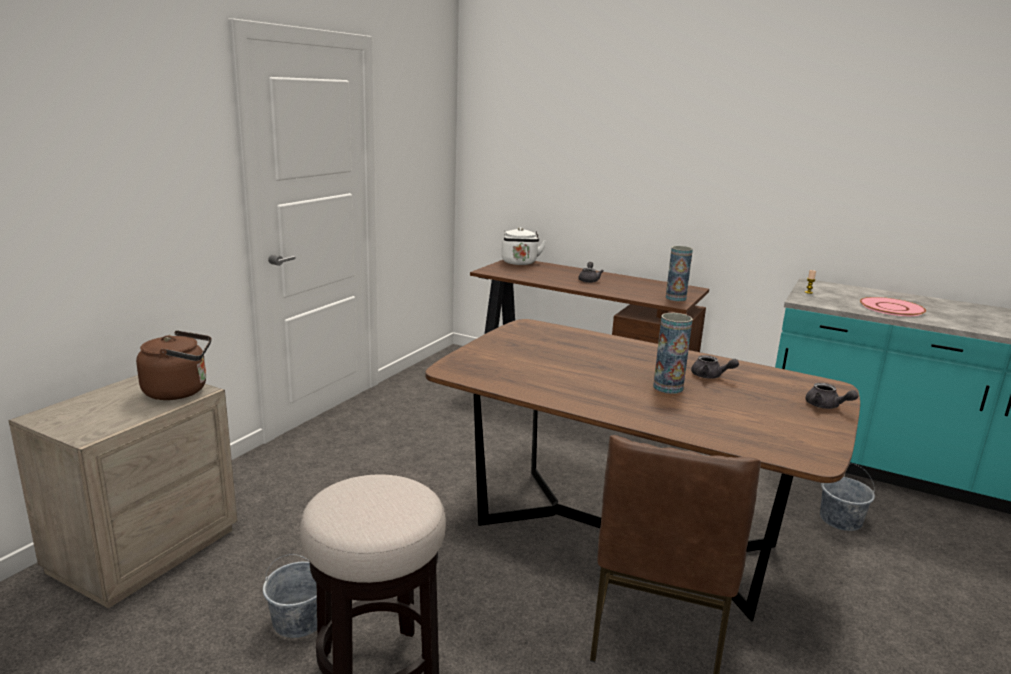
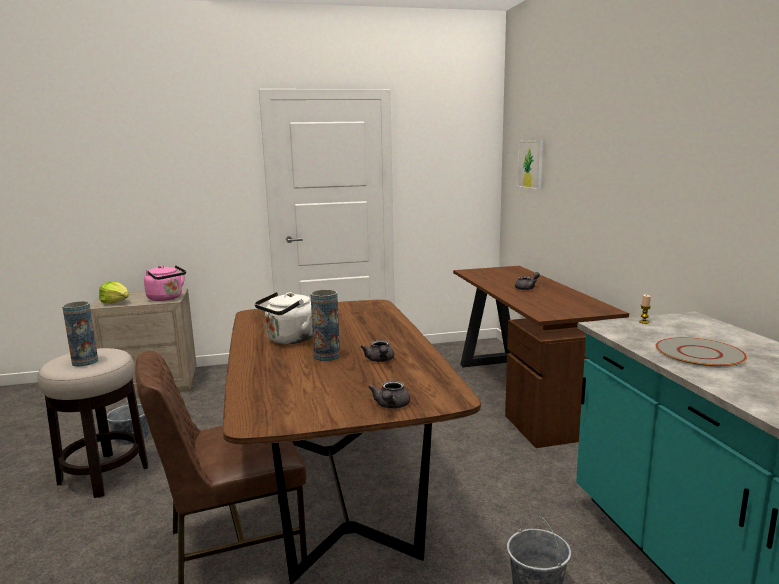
camera: 50 degrees right, 5 degrees down
(102, 422) = (116, 302): none -> lettuce
(180, 391) = (166, 298): brown kettle -> pink kettle
(519, 263) = (510, 270): white kettle -> white kettle (289, 340)
(526, 142) = (530, 164): none -> picture
(675, 298) = (560, 312): vase -> vase (85, 362)
(891, 308) = (698, 354): pink plate -> grey plate

